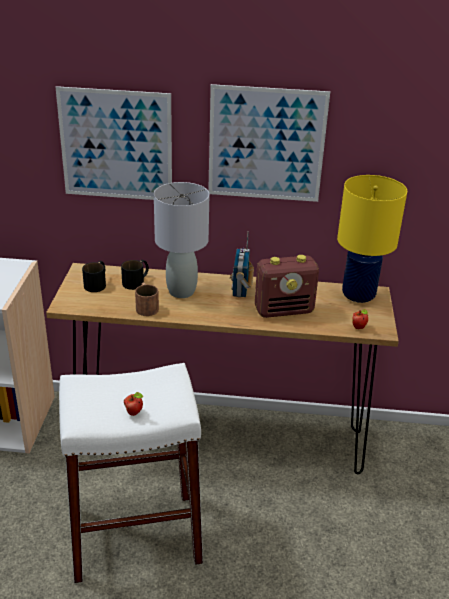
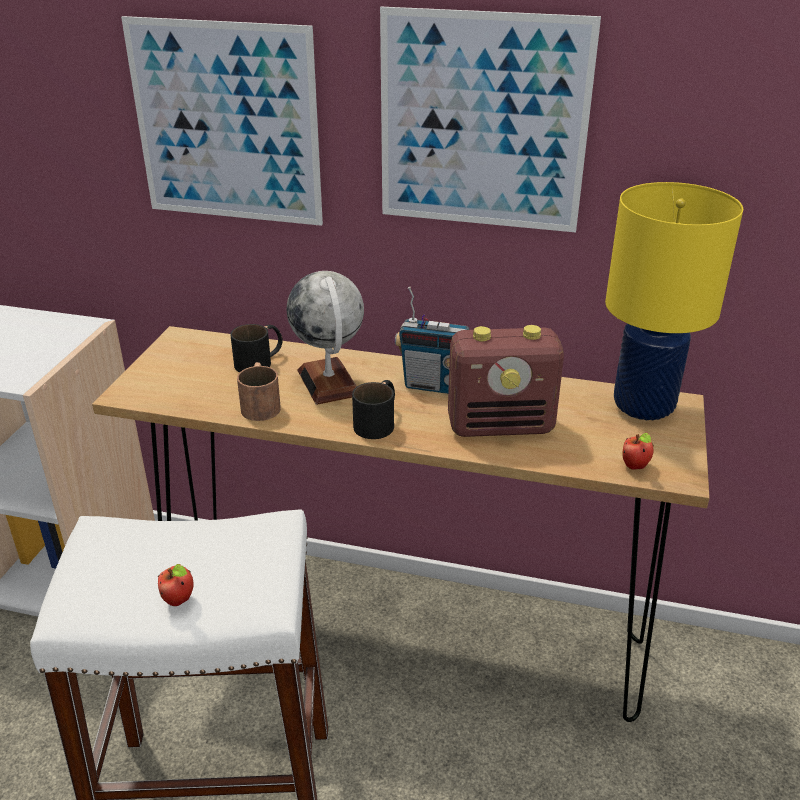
camera: 10 degrees right, 0 degrees up
(97, 283) = (194, 361): black mug -> black mug (378, 422)
(181, 292) = (329, 382): grey table lamp -> globe
(241, 290) = (433, 385): radio -> radio turned 90 degrees counterclockwise

